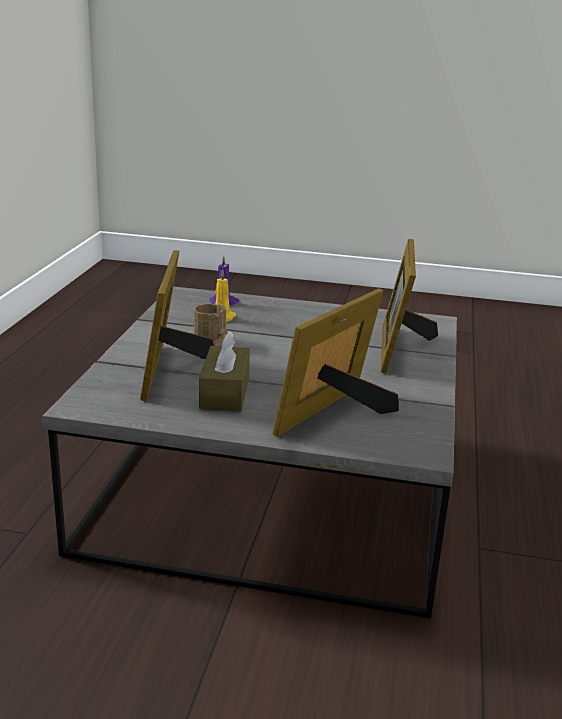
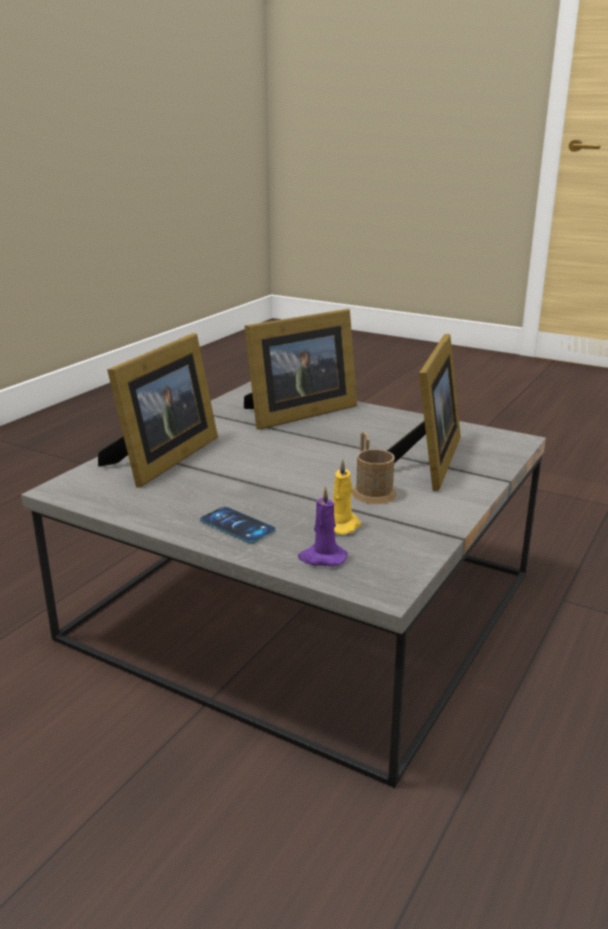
camera: 160 degrees left, 0 degrees up
(225, 392) = (380, 437): brown tissue box -> none
(290, 312) = (237, 525): none -> phone

